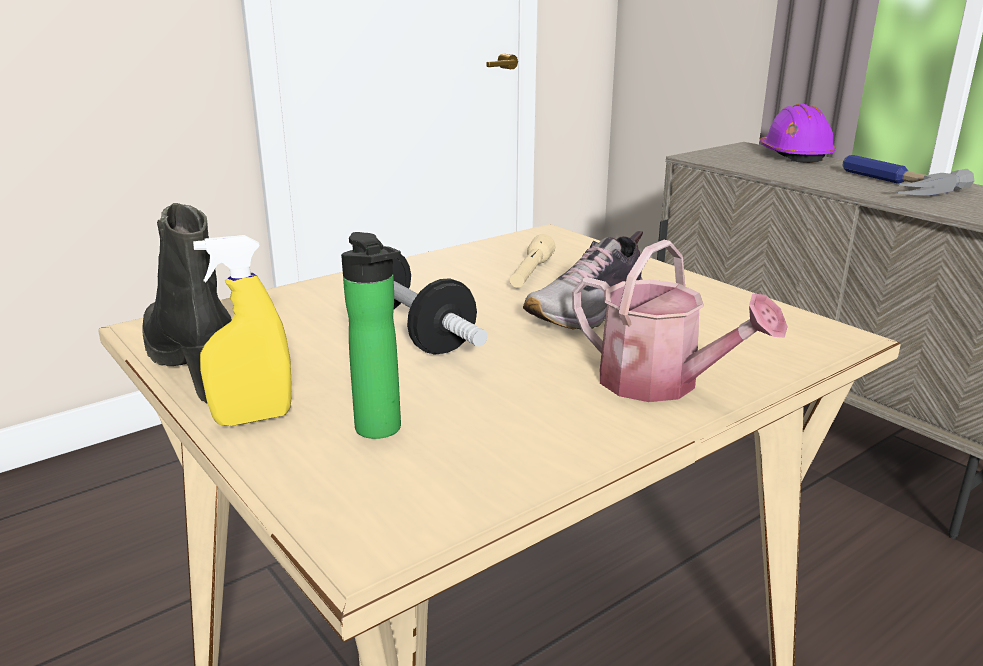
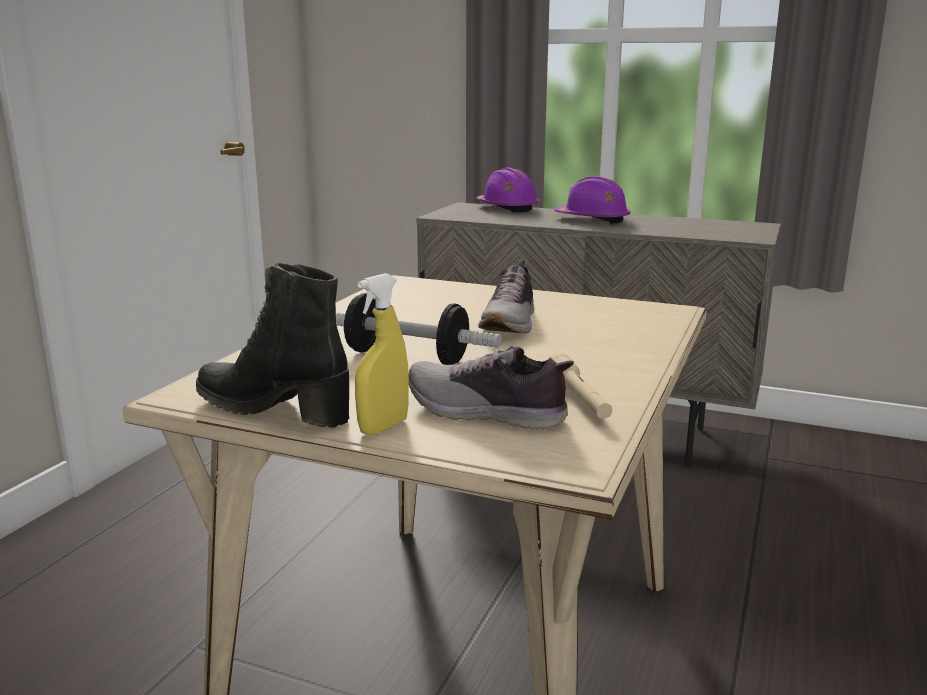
camera: 30 degrees left, 5 degrees down
(381, 431) = (486, 412): bottle -> shoe
(530, 274) = (434, 308): beige flashlight -> beige flashlight (579, 401)
(660, 384) = (614, 352): watering can -> none
(889, 183) = (592, 219): hammer -> purple hard hat

